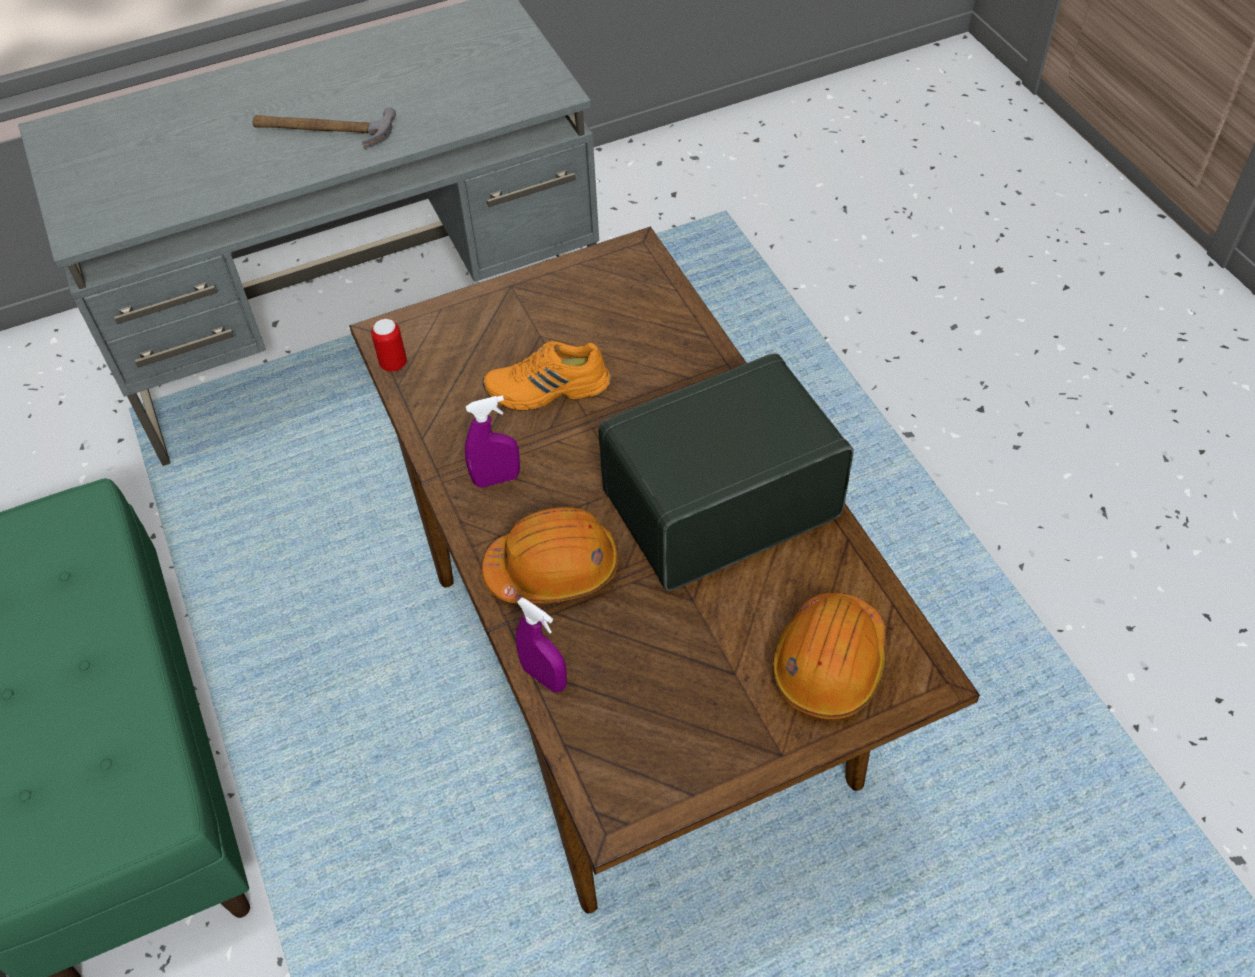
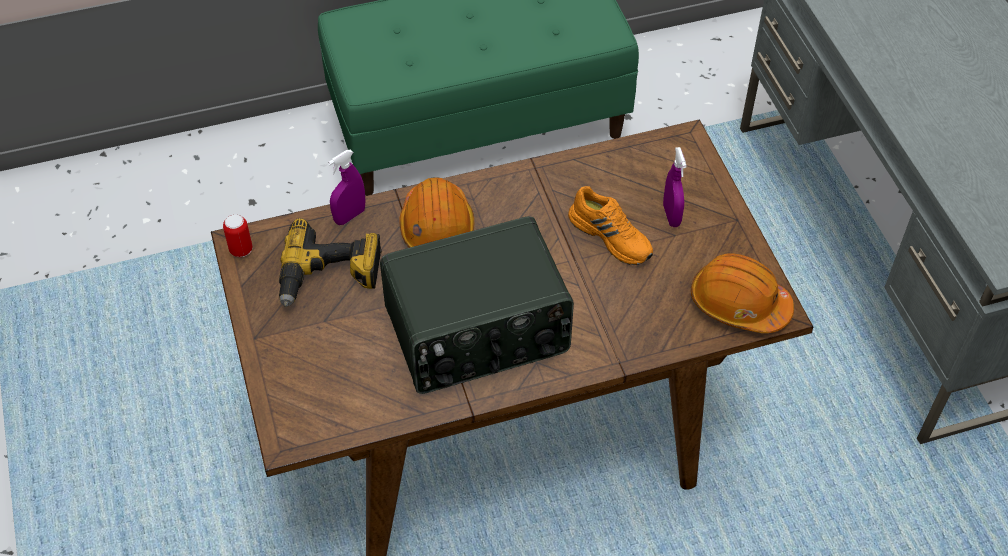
camera: 95 degrees right, 0 degrees up
(322, 130) = (938, 94): hammer -> none
(393, 364) = (652, 144): can -> can (241, 250)
(496, 479) = (526, 199): purple spray bottle -> purple spray bottle (671, 215)
(548, 390) = (612, 236): orange shoe -> orange shoe turned 135 degrees clockwise
(657, 681) = (330, 276): none -> power drill
(719, 502) = (478, 333): radio -> radio turned 90 degrees clockwise
(829, 664) = (316, 379): orange hard hat -> orange hard hat (738, 304)

